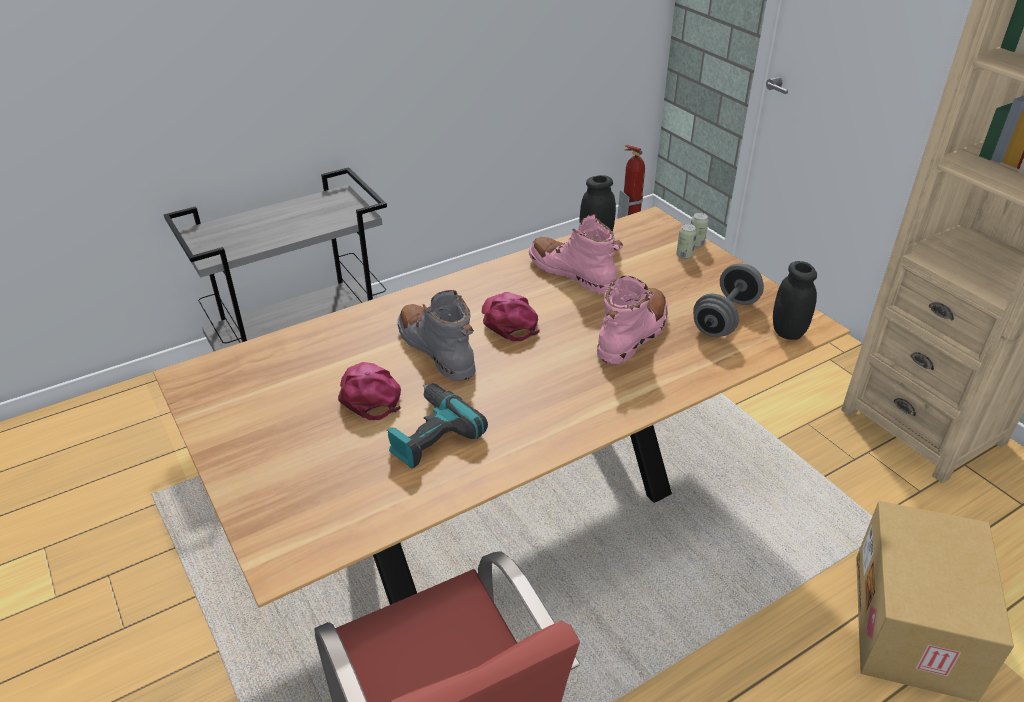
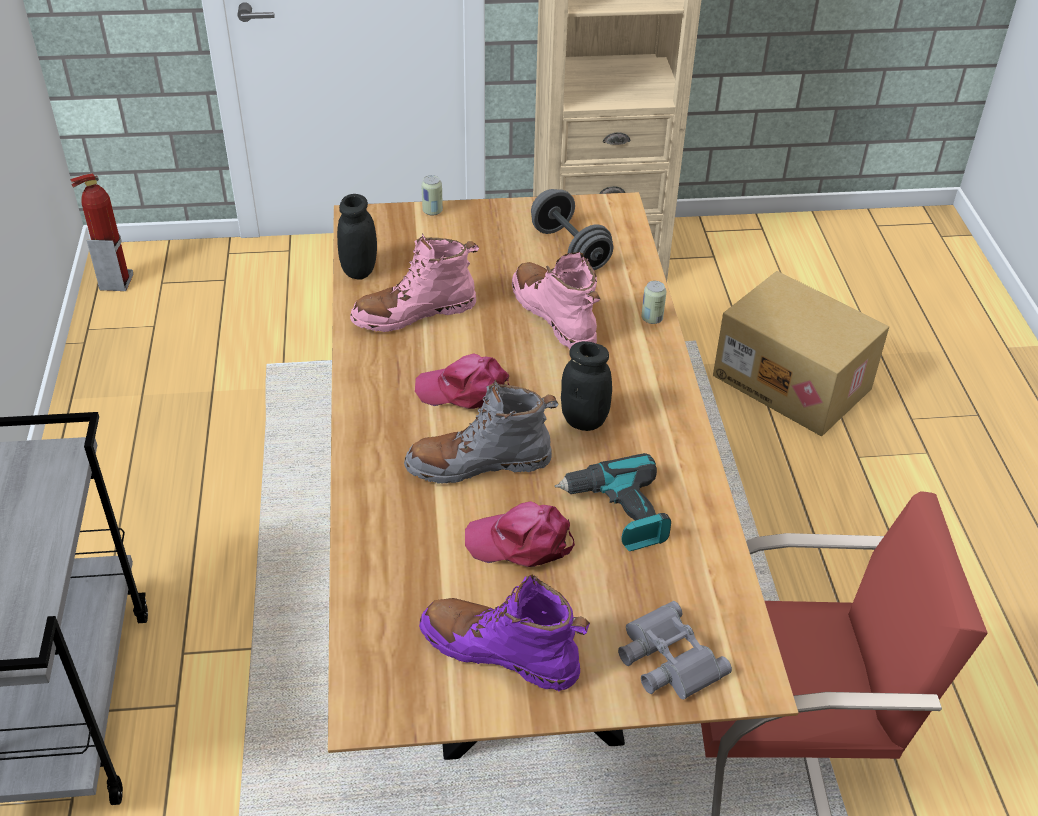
camera: 65 degrees left, 5 degrees up
(259, 416) = (500, 651): none -> purple boot
(285, 505) = (666, 659): none -> grey binoculars
(684, 255) = (446, 227): can -> can (652, 319)
(788, 331) = (617, 224): black jar -> black jar (584, 420)

